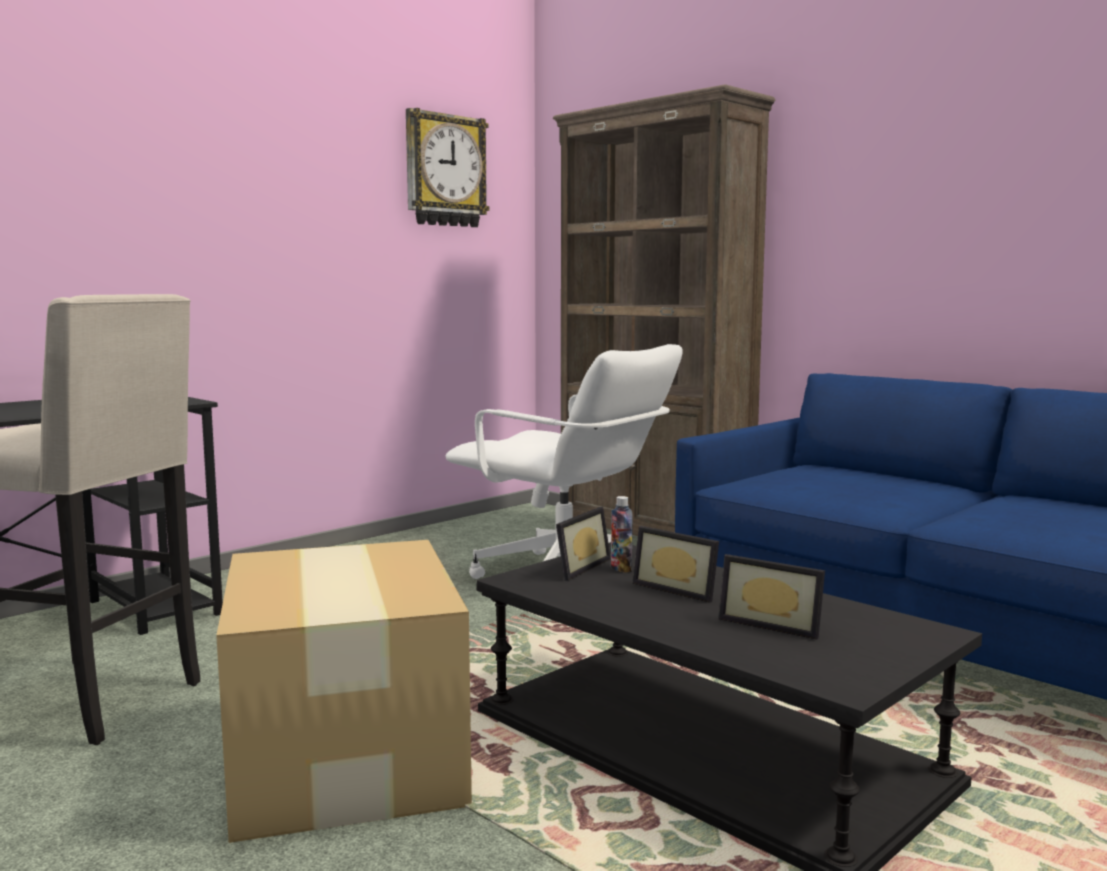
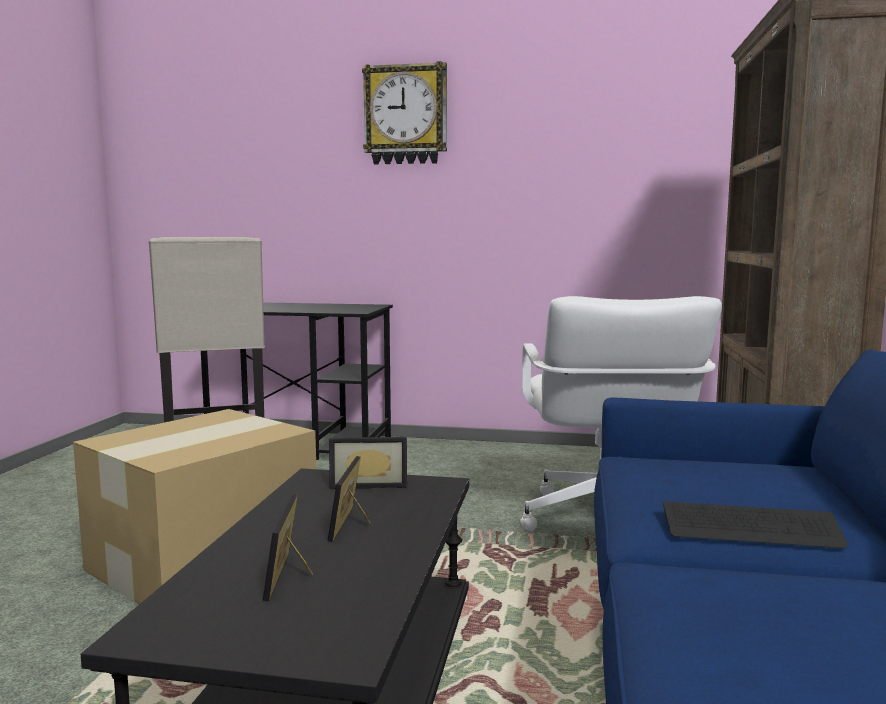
camera: 55 degrees right, 0 degrees up
(445, 171) = (666, 124): wall clock -> wall clock (406, 115)
(621, 569) = (386, 496): bottle -> none
(908, 495) = (750, 529): none -> keyboard

